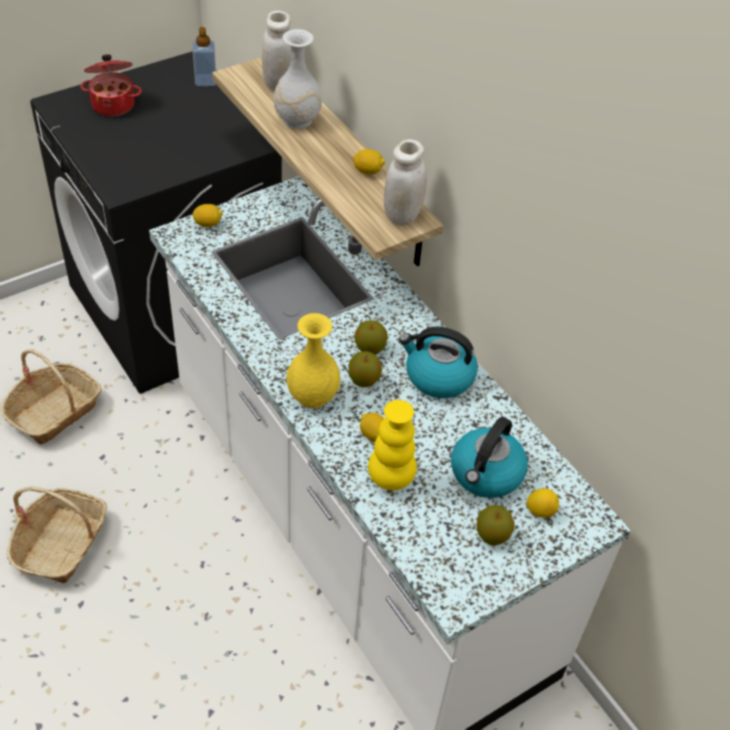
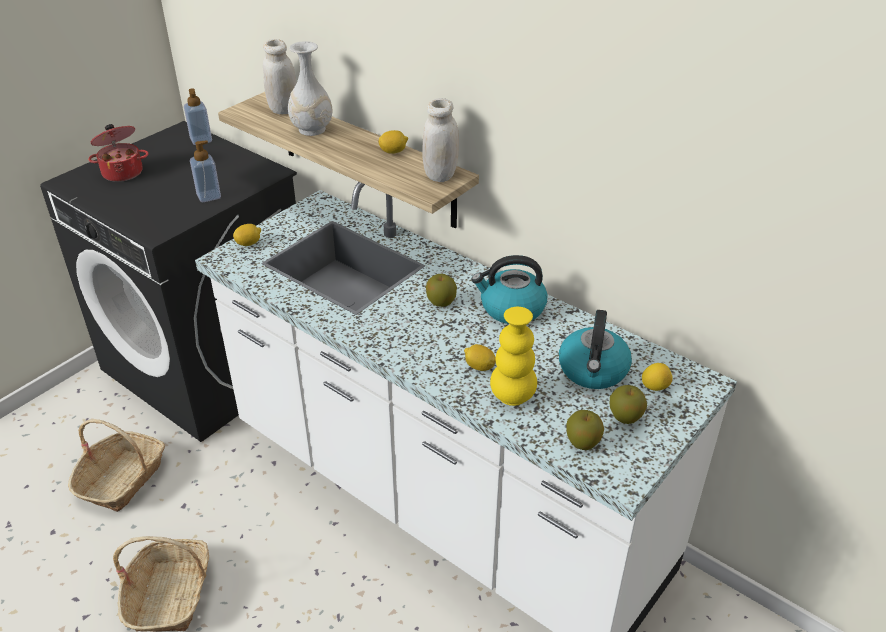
camera: 15 degrees left, 10 degrees down
(186, 157) = (209, 196): none -> soap dispenser
(313, 395) = (409, 350): yellow vase -> none
(364, 380) = (448, 327): apple -> apple (582, 442)

